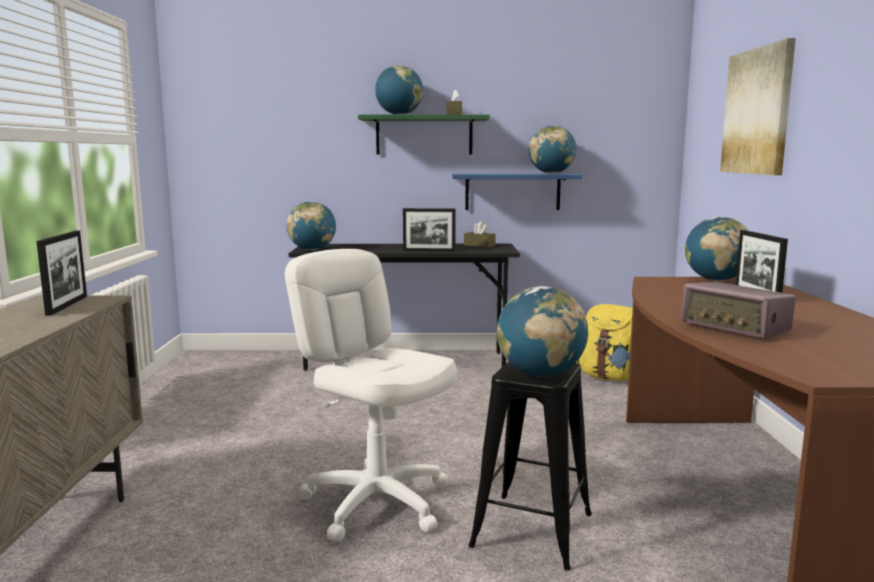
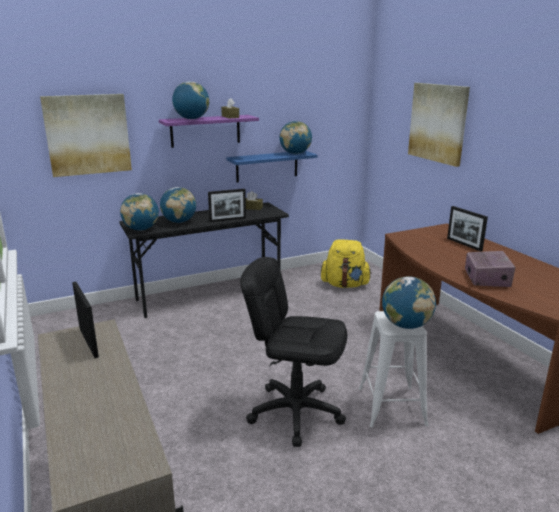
camera: 25 degrees left, 10 degrees up
(274, 131) = (88, 134): none -> picture
(377, 502) = (295, 412): white office chair -> black office chair
(424, 135) = (205, 131): green shelf -> purple shelf
(532, 530) = (391, 406): black stool -> white stool
(716, 280) = (429, 231): globe -> globe (179, 222)
(736, 328) = (487, 278): radio -> radio turned 105 degrees counterclockwise

